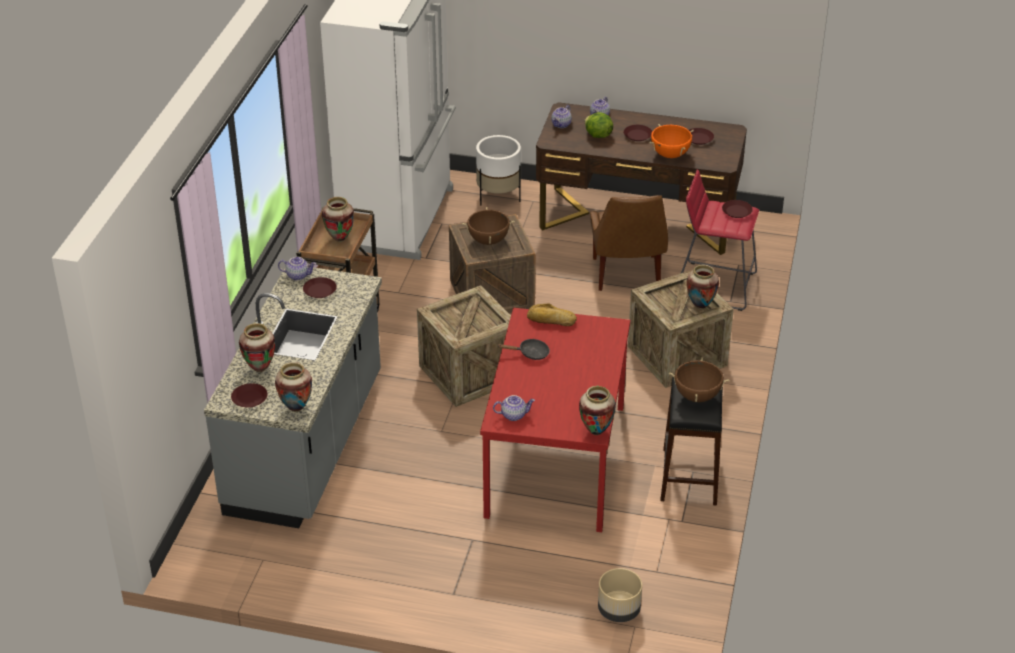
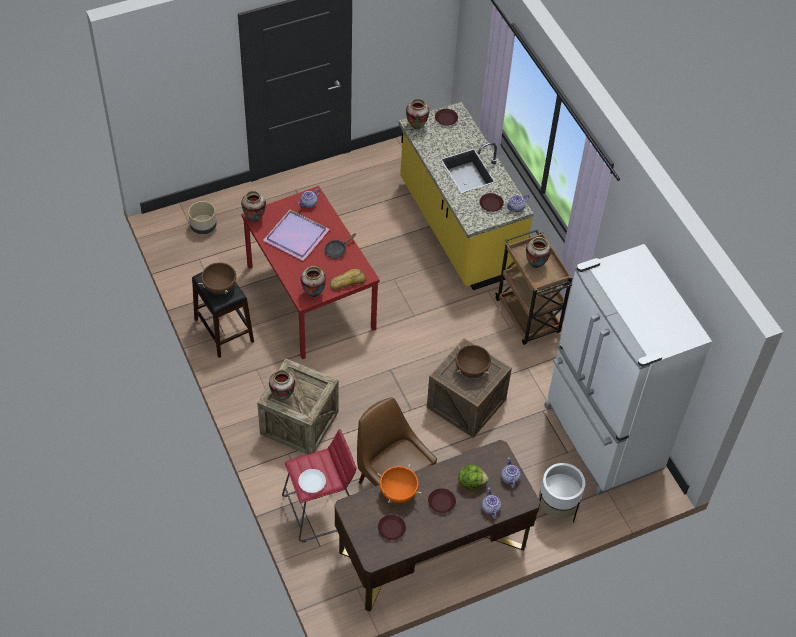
camera: 140 degrees right, 15 degrees up
(260, 368) = (462, 138): vase -> vase (313, 294)
(307, 445) = (458, 228): grey counter -> yellow counter
(468, 373) = (418, 329): crate -> none
(564, 388) = (296, 237): none -> purple tray
(736, 211) = (312, 482): brown plate -> white plate

